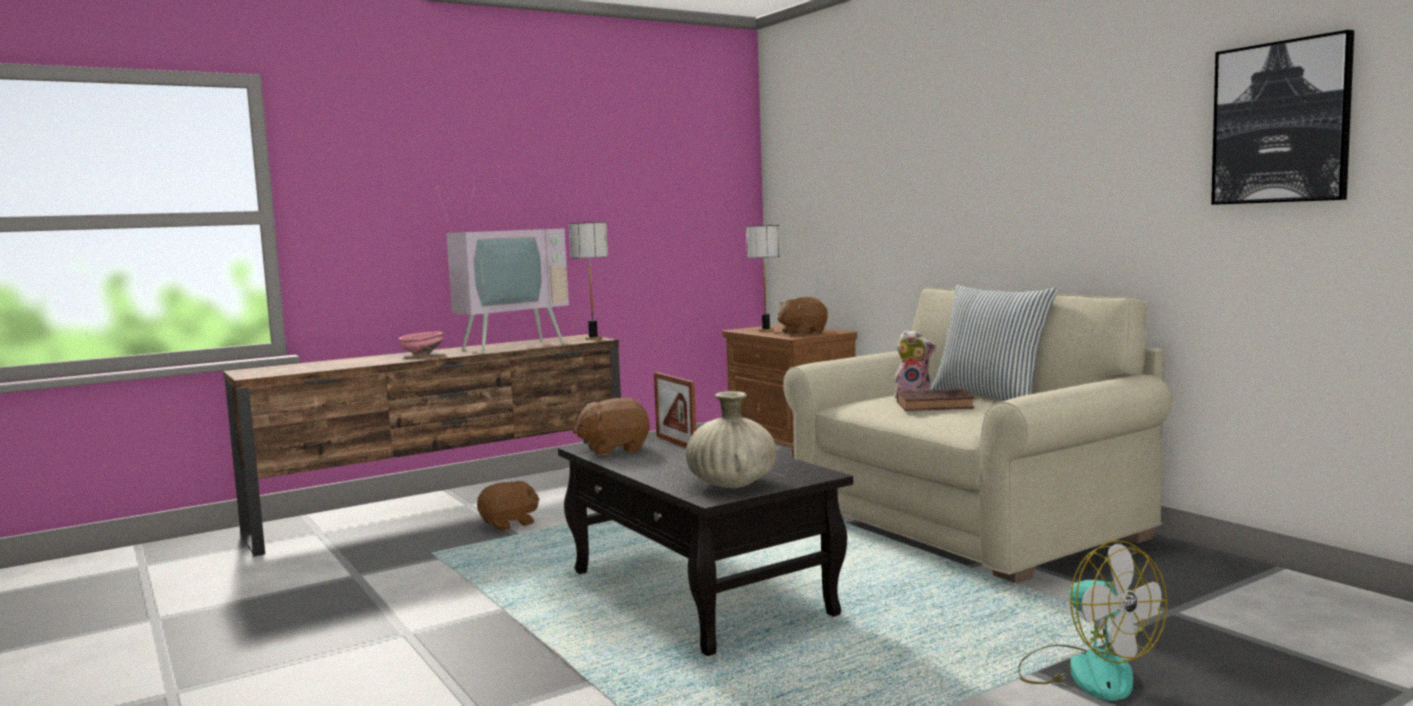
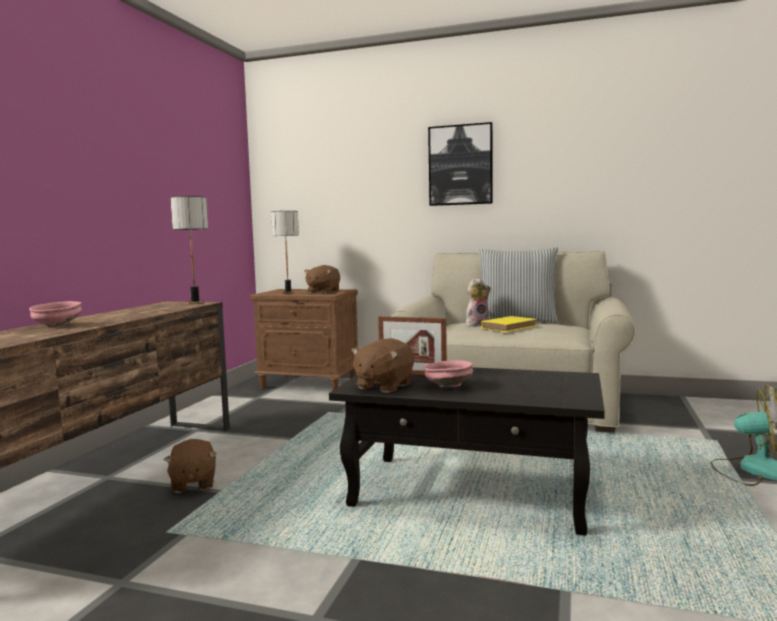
camera: 40 degrees left, 0 degrees up
(509, 345) = (131, 313): television -> none
(509, 524) = (192, 484): brown plush toy -> brown plush toy turned 150 degrees clockwise
(661, 460) = (448, 386): none -> pink bowl
(732, 484) = (557, 392): beige vase -> none
(936, 405) = (509, 327): brown book -> yellow book
(1281, 123) = (682, 151): picture -> picture (460, 165)

